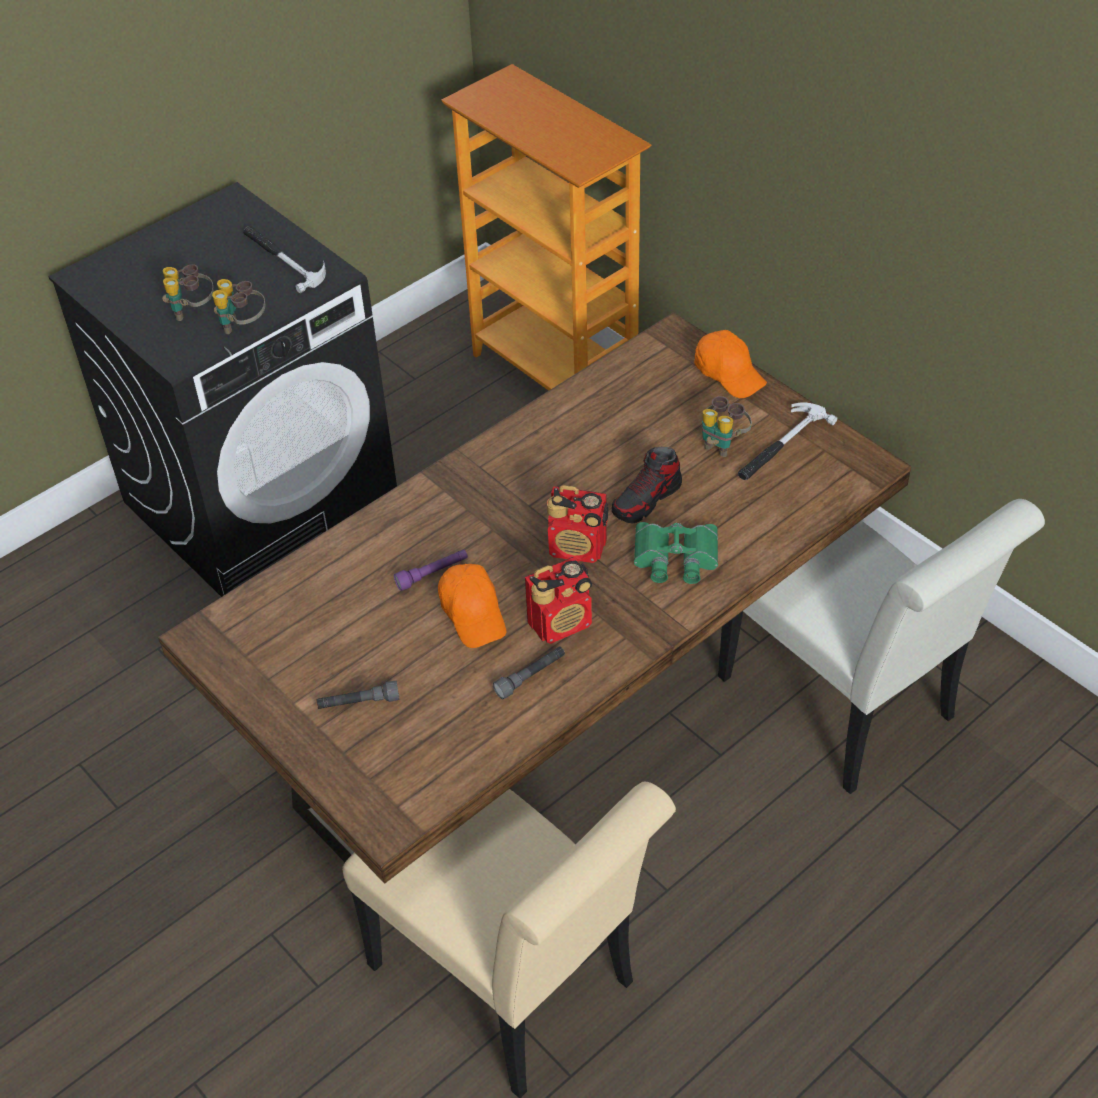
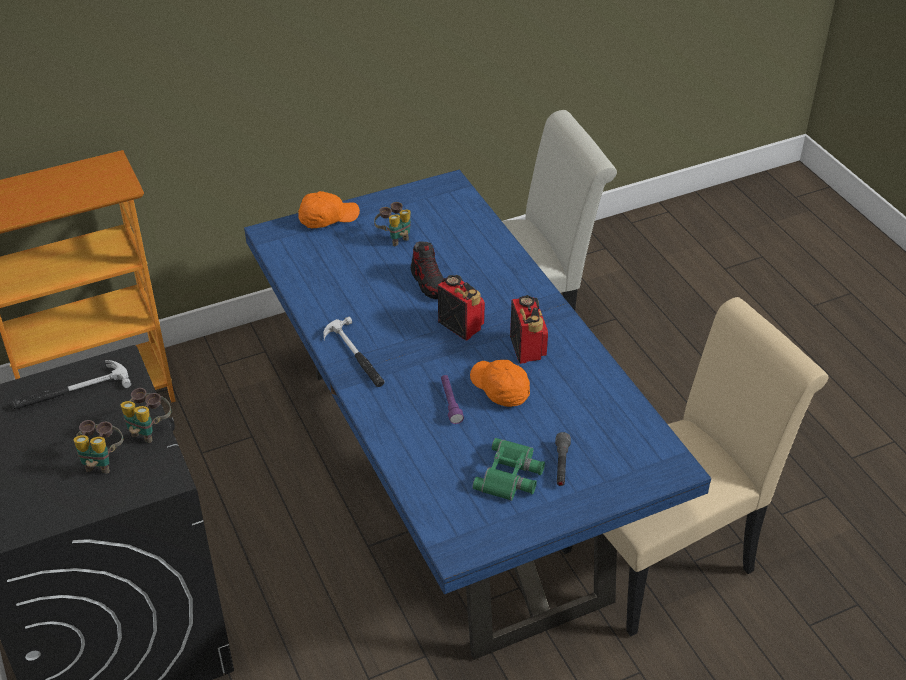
camera: 75 degrees left, 5 degrees down
(473, 614) = (499, 389): orange cap -> orange cap turned 120 degrees counterclockwise
(530, 676) = (569, 372): grey flashlight -> none
(557, 716) = (451, 480): brown dining table -> blue dining table
(578, 548) = (460, 325): radio -> radio turned 75 degrees counterclockwise
(675, 558) = (491, 283): green binoculars -> green binoculars (511, 475)
(781, 445) = (411, 214): hammer -> hammer (356, 356)

